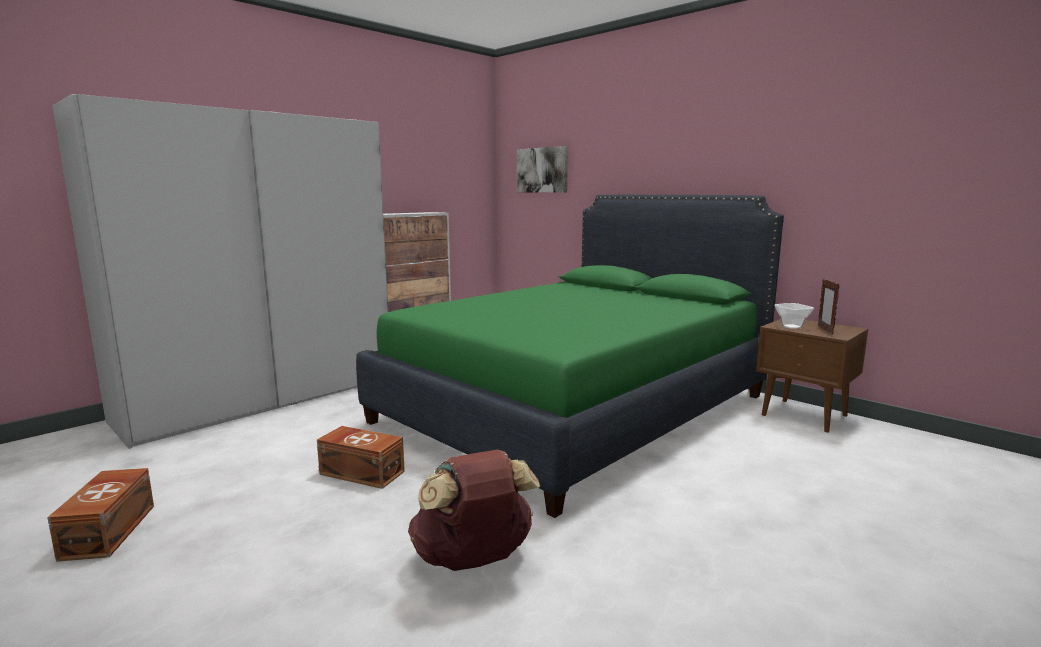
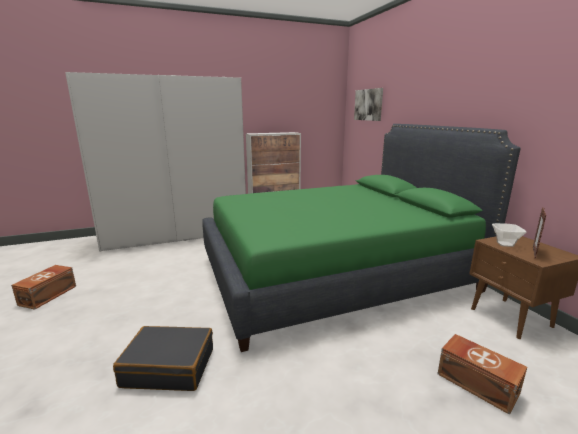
camera: 25 degrees right, 5 degrees up
(362, 472) = (175, 290): brown storage box -> brown storage box (476, 382)
(474, 560) = (169, 367): brown backpack -> black suitcase

